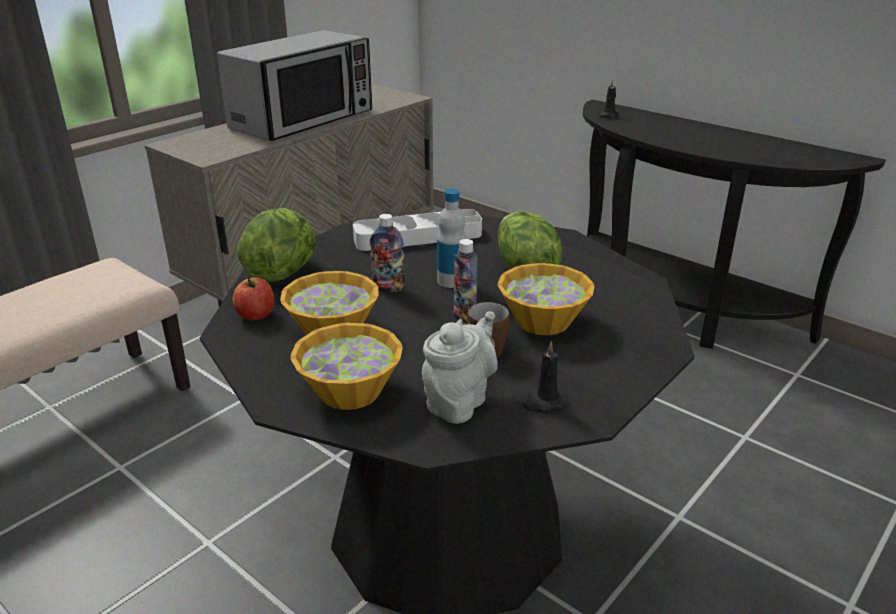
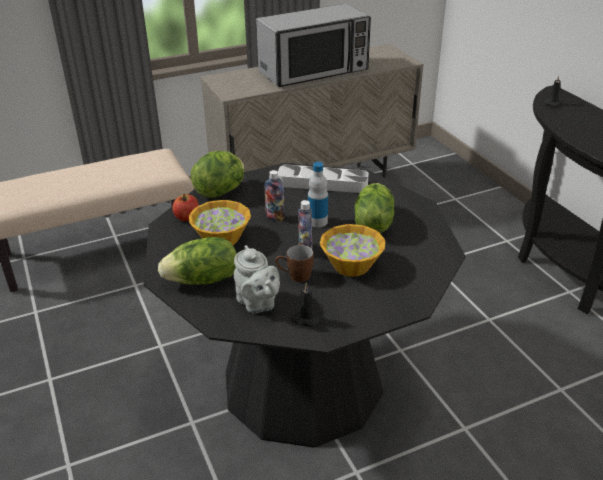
camera: 25 degrees right, 5 degrees up
(350, 391) = (203, 280): bowl -> lettuce
(459, 401) = (257, 304): grey teapot -> grey teapot turned 90 degrees clockwise

